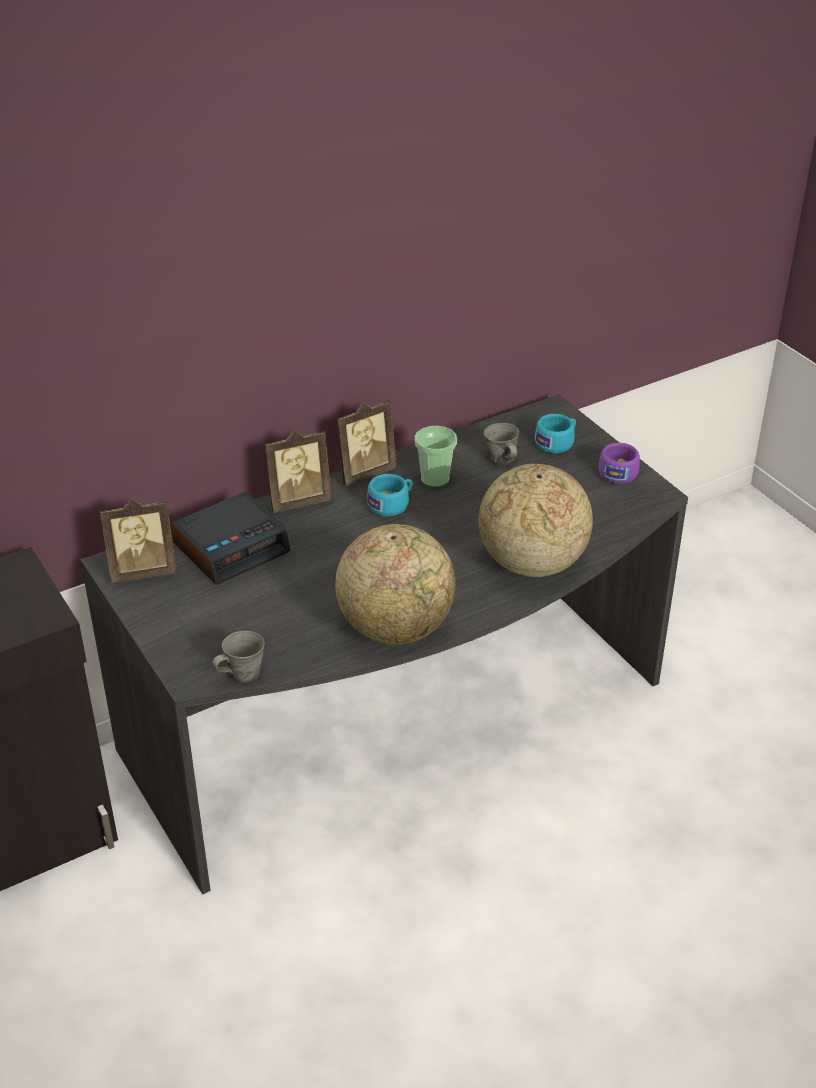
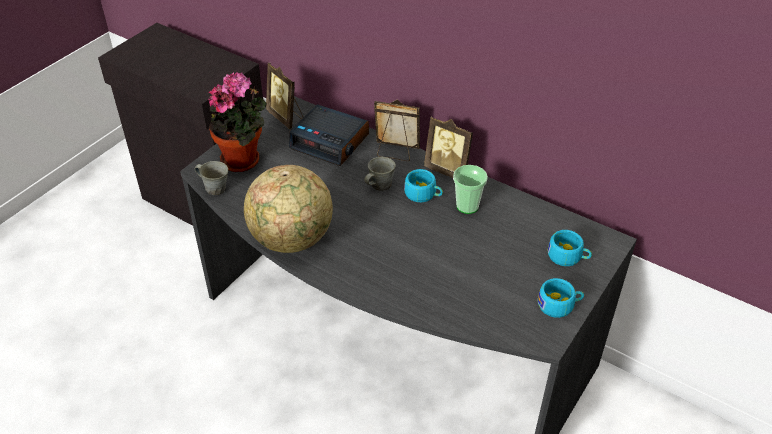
camera: 65 degrees right, 5 degrees up
(204, 633) = (244, 160): none -> potted plant
(298, 501) = (395, 152): picture frame -> picture frame turned 150 degrees clockwise
(502, 460) = (518, 233): grey mug -> grey mug (380, 185)
(531, 564) = (403, 287): globe -> none
(619, 471) = (559, 305): purple cup -> turquoise cup

